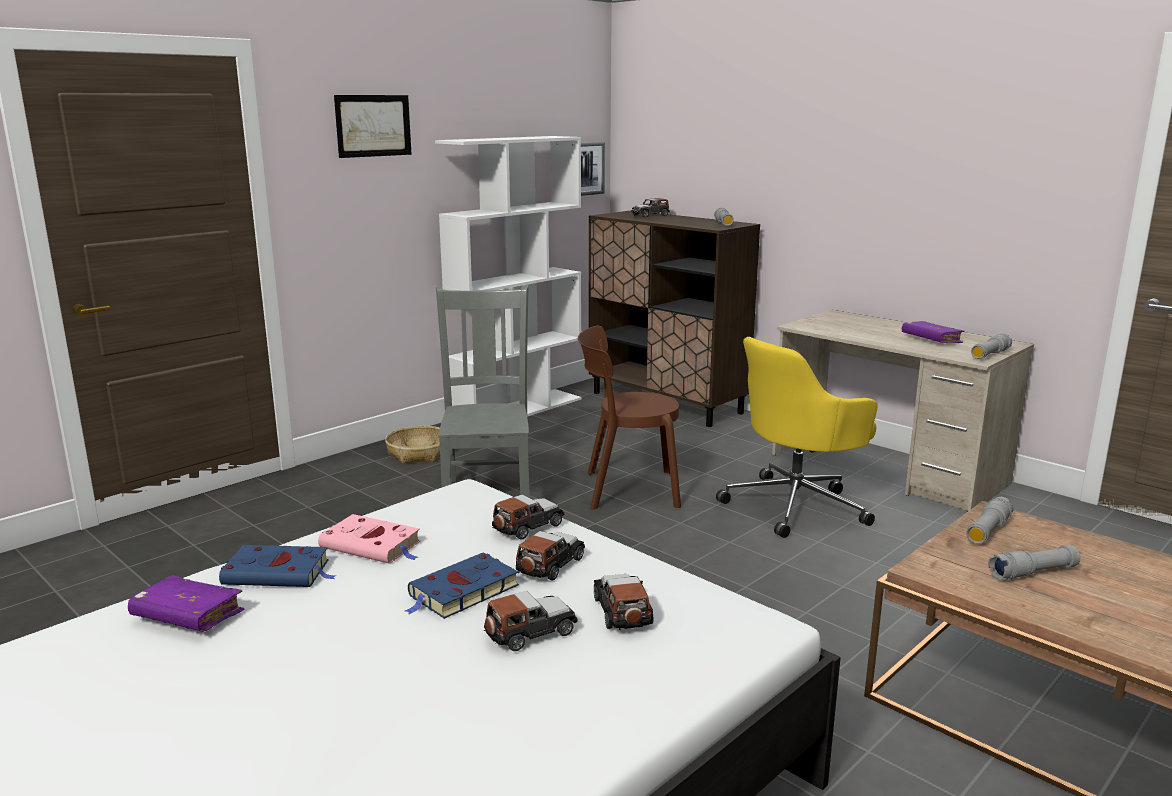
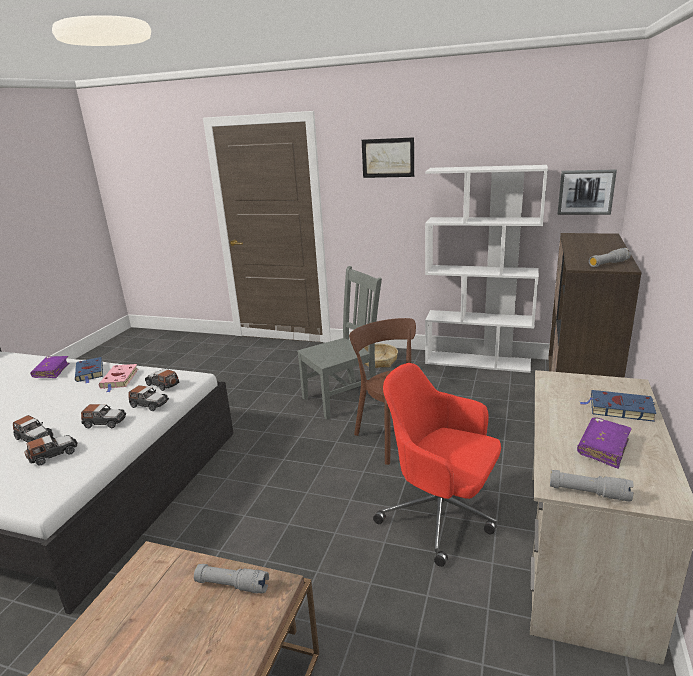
camera: 65 degrees right, 5 degrees up
(462, 592) = (72, 411): blue book -> blue book (619, 409)
(650, 215) = (600, 242): toy car -> toy car (163, 384)
(796, 506) = (441, 516): yellow office chair -> red office chair
(1033, 573) = (155, 621): grey flashlight -> none

